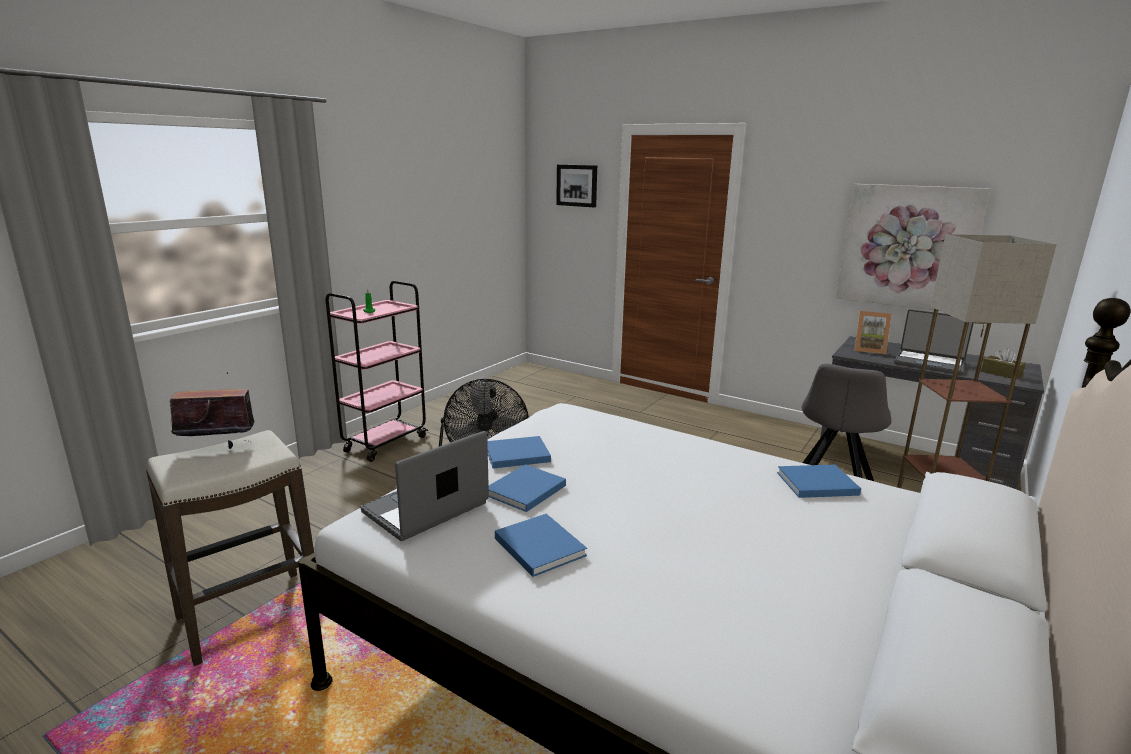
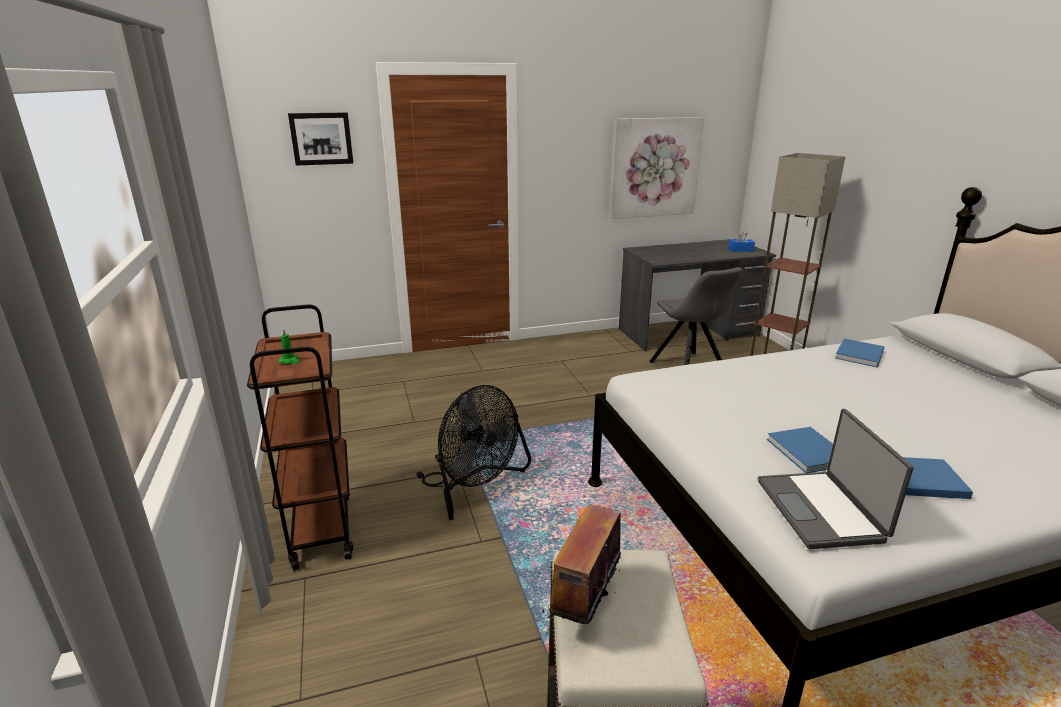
camera: 50 degrees left, 5 degrees up
(385, 443) = (321, 530): pink cart -> brown cart
(515, 455) = (729, 432): blue book -> none
(868, 350) = (658, 255): picture frame -> none
(929, 363) = (703, 254): laptop -> none
(1001, 373) = (740, 250): brown tissue box -> blue tissue box

